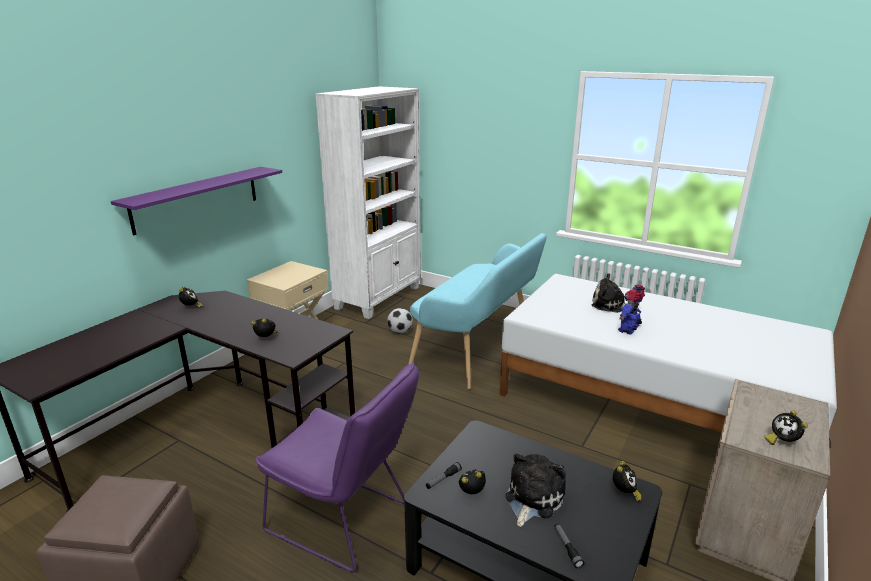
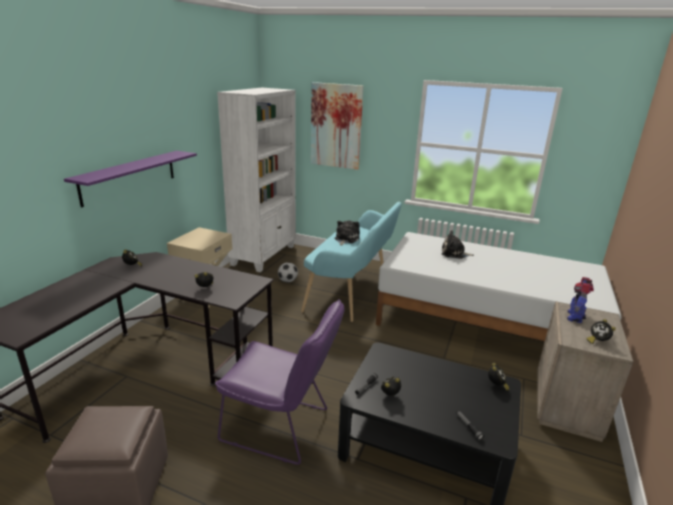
camera: 10 degrees left, 0 degrees up
(469, 134) = (336, 126): none -> picture
(532, 498) = (434, 395): plush toy -> plush toy (346, 239)
(629, 329) = (472, 270): toy robot -> toy robot (575, 317)

